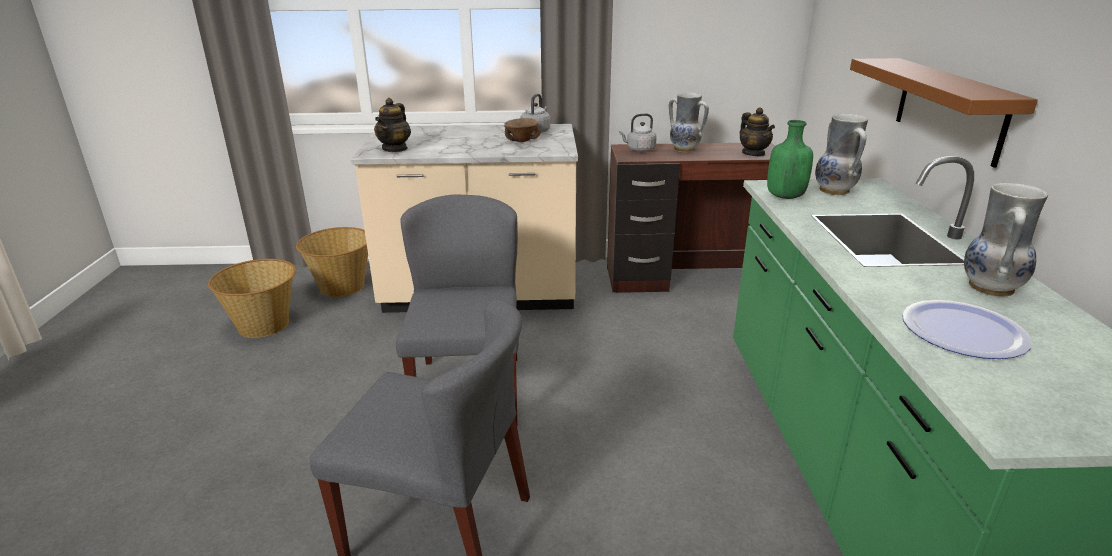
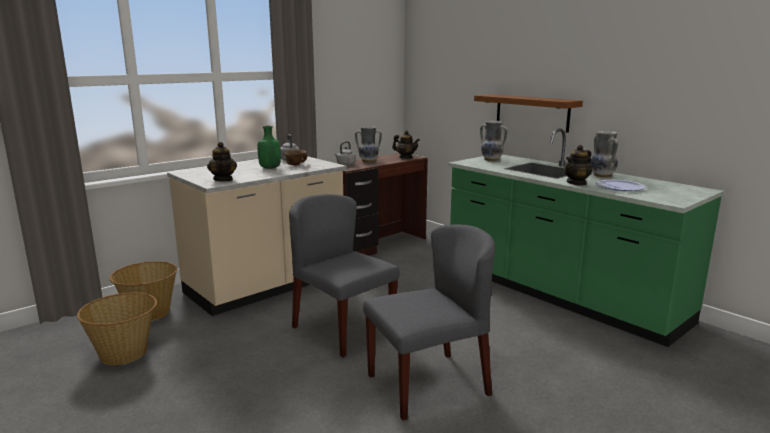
camera: 40 degrees left, 10 degrees down
(784, 196) = (478, 164): green bottle -> green bottle (269, 168)
(879, 289) = (576, 183): none -> teapot

